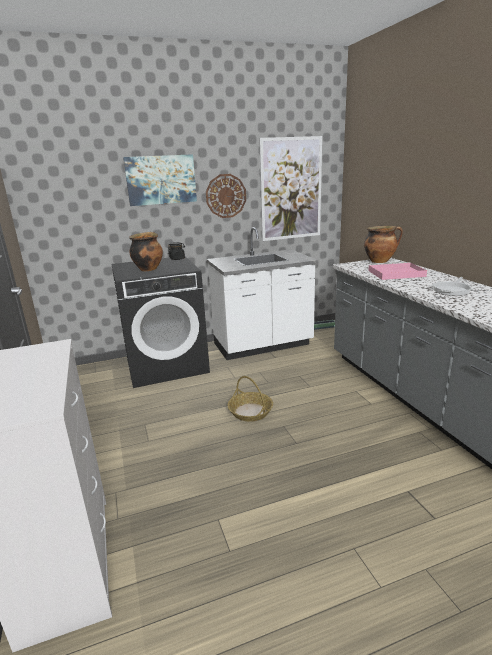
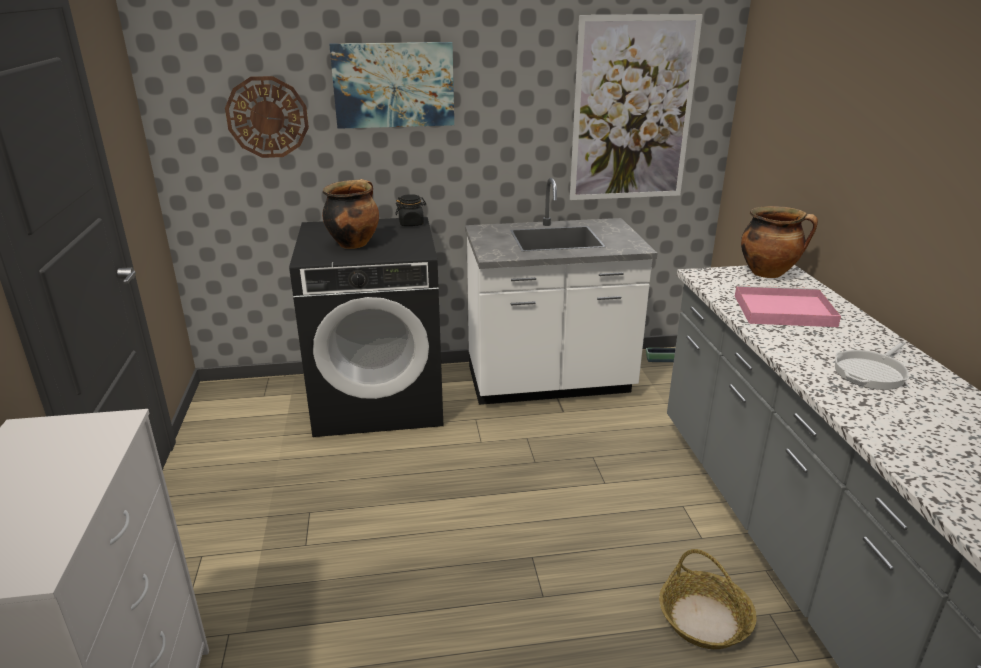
camera: 10 degrees right, 5 degrees up
(226, 196) = (508, 117): wall clock -> wall clock (267, 117)
(251, 412) = (486, 517): basket -> basket (705, 620)

